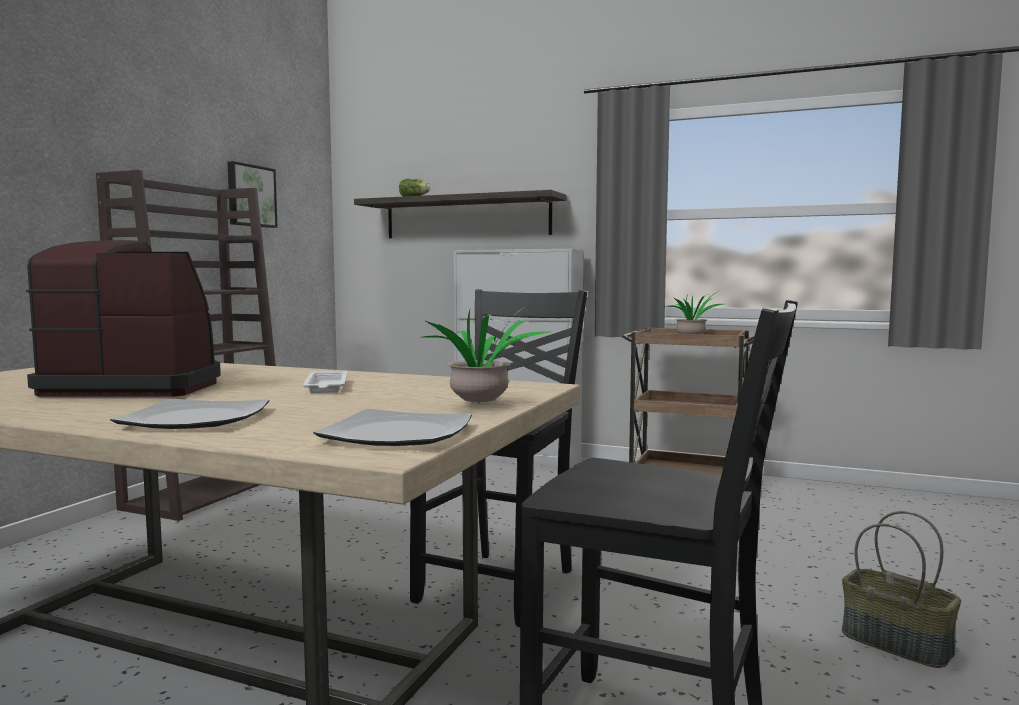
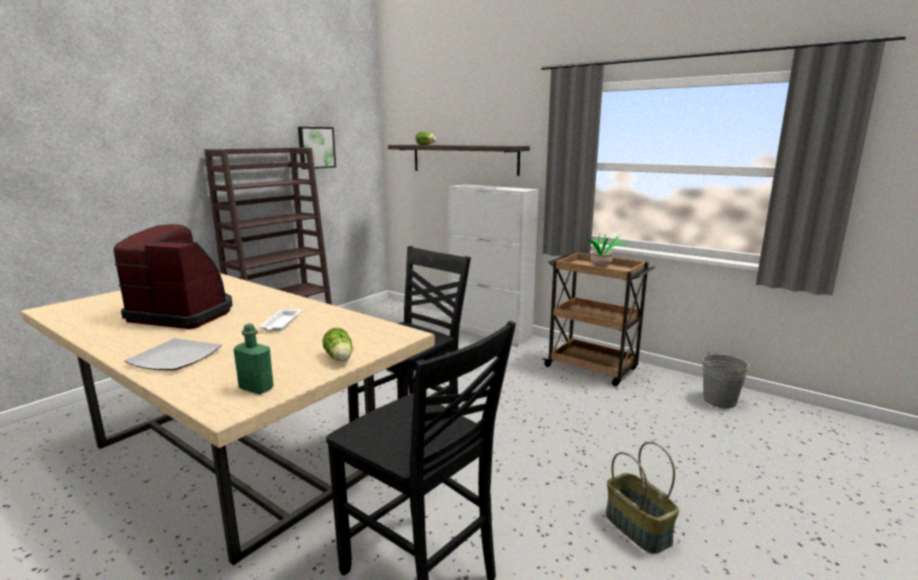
camera: 15 degrees right, 10 degrees up
(396, 434) = (256, 388): plate -> green bottle
(481, 406) = (339, 358): potted plant -> lettuce
(867, 501) = (719, 400): none -> grey bucket

